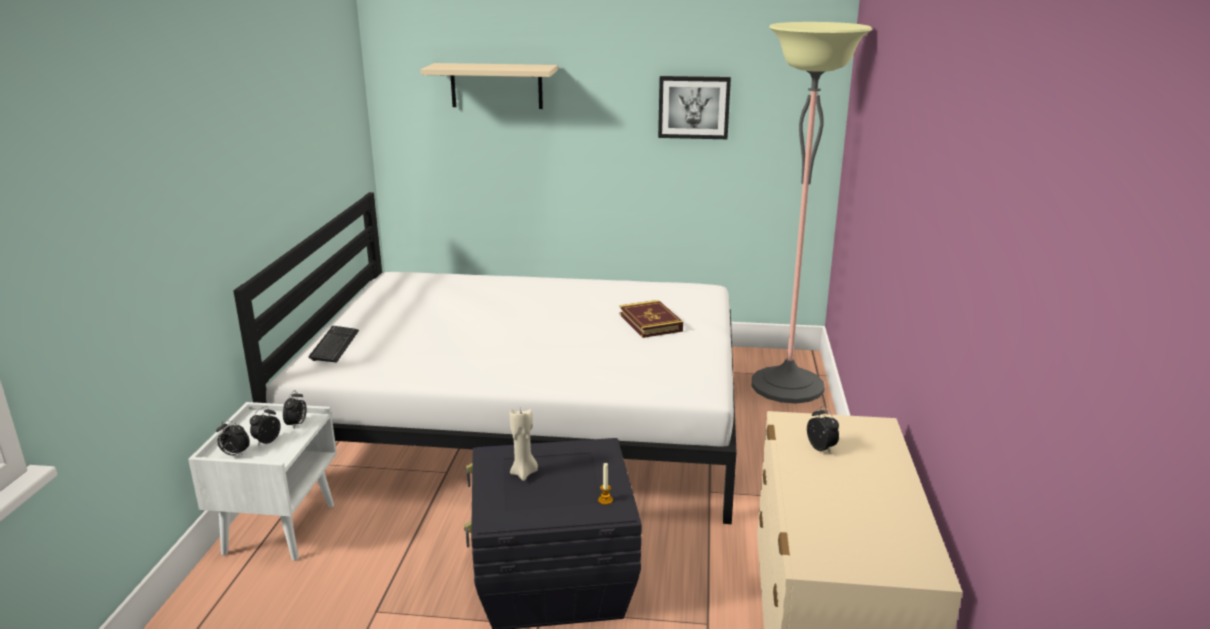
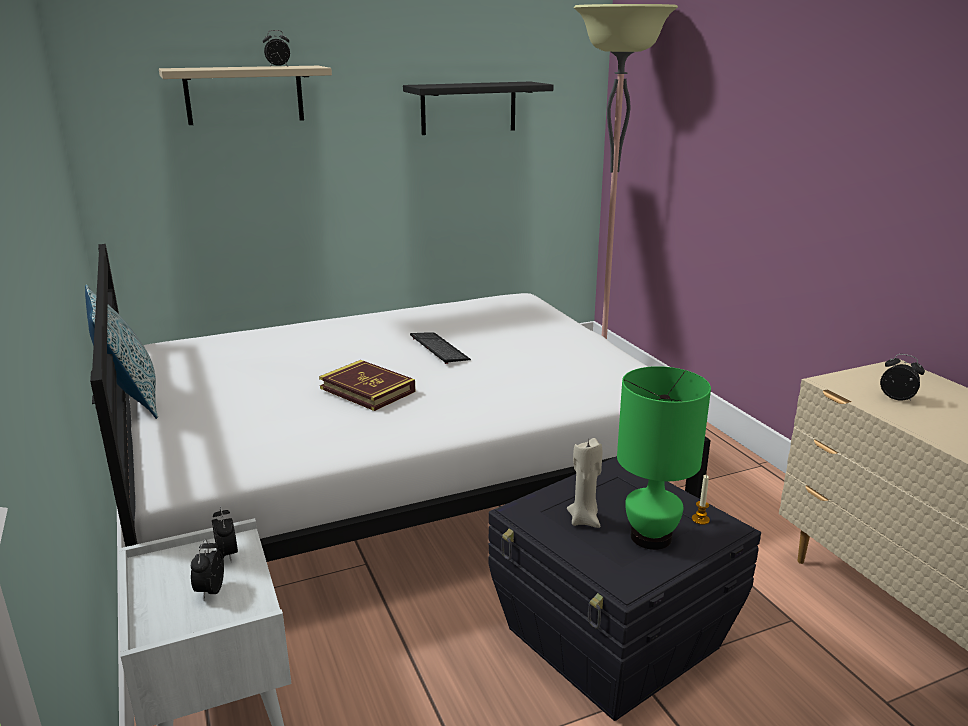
camera: 30 degrees left, 0 degrees up
(235, 454) = (182, 624): alarm clock -> alarm clock (278, 67)
(334, 345) = (183, 441): keyboard -> keyboard (439, 349)
(340, 309) = (131, 398): none -> pillow
(551, 499) = (650, 538): none -> green table lamp
(650, 323) = (515, 337): book -> book (367, 390)
(694, 107) = (468, 108): picture -> black shelf

